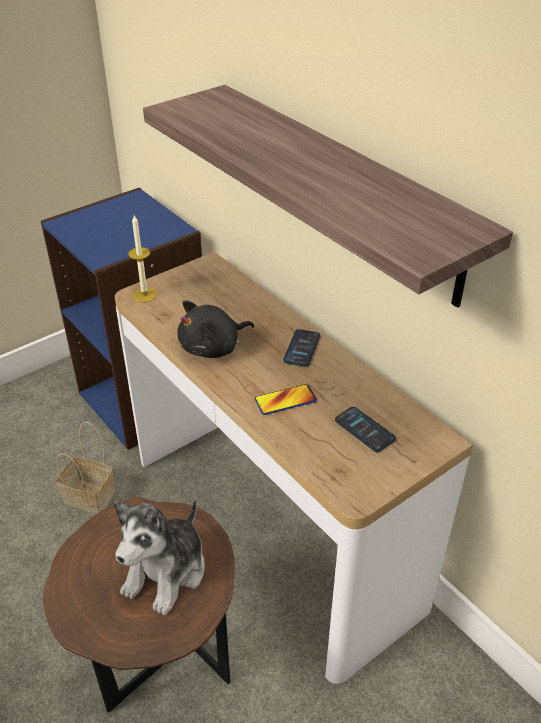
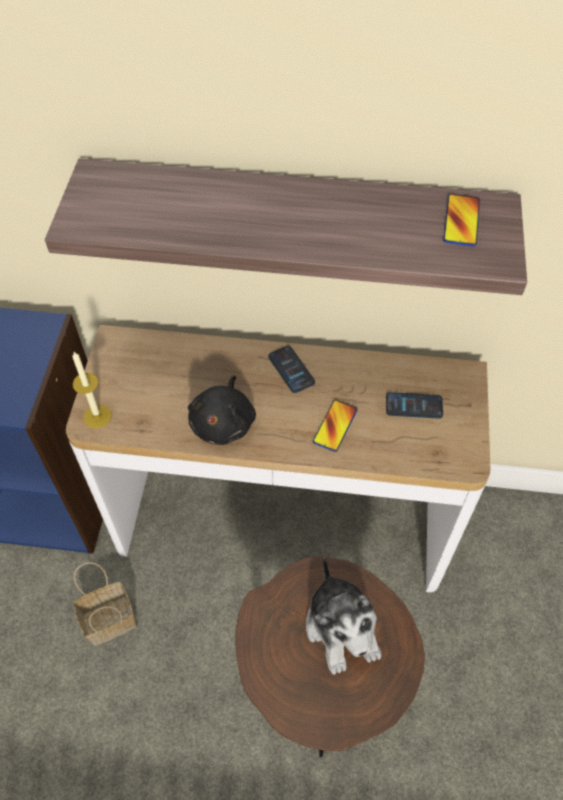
camera: 45 degrees left, 15 degrees up
(429, 220) = (461, 221): none -> phone

